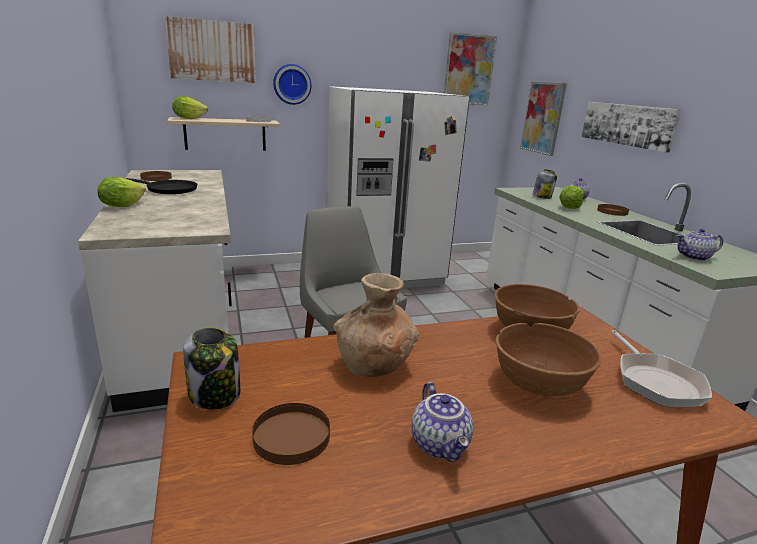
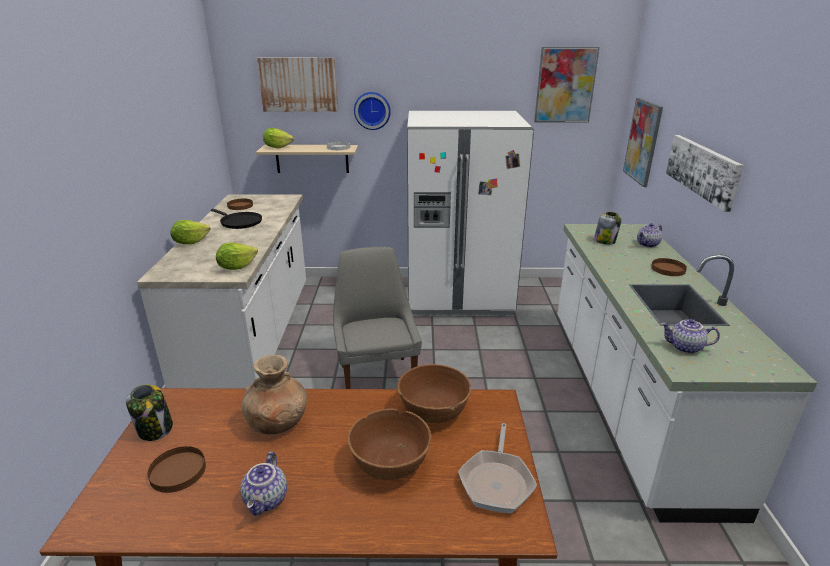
camera: 20 degrees right, 5 degrees up
(569, 208) = (619, 260): lettuce -> lettuce (236, 267)

